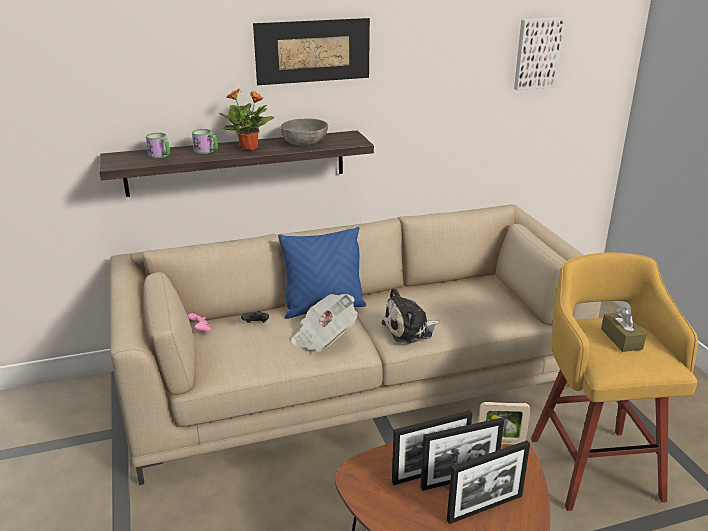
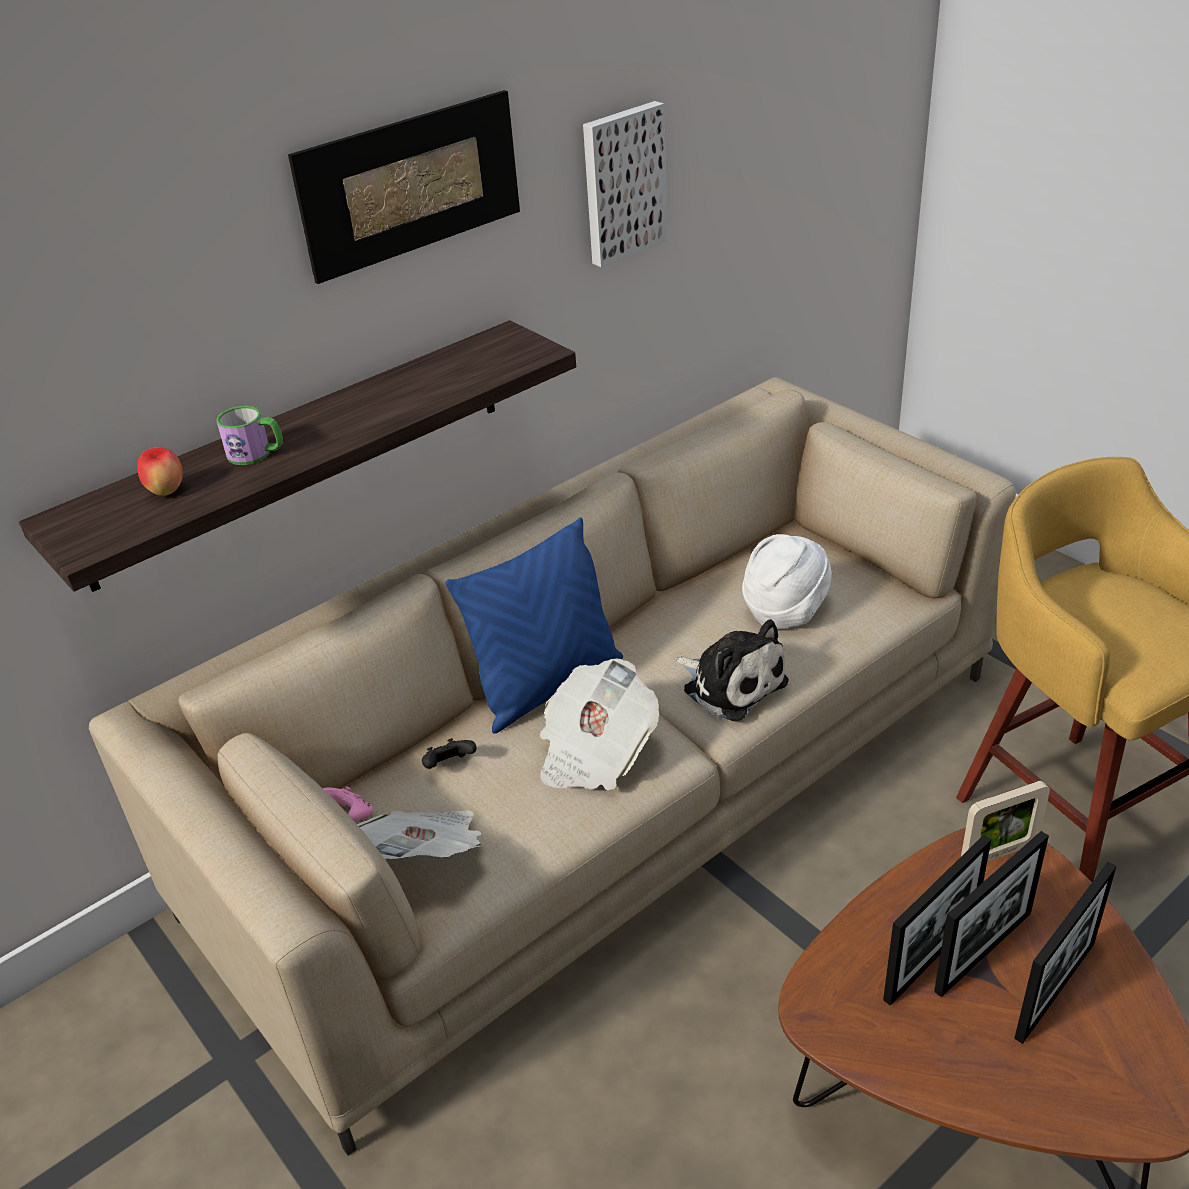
camera: 20 degrees left, 10 degrees up
(161, 155) = (167, 491): mug -> apple
(219, 353) = (425, 856): none -> newspaper
(249, 148) = (339, 422): potted plant -> none
(305, 143) = (440, 379): grey bowl -> none
(410, 329) = (731, 684): plush toy -> plush toy turned 90 degrees counterclockwise
(460, 307) = (785, 610): none -> white hat
(537, 53) = (786, 90): picture -> picture (622, 183)
(621, 339) = (1123, 612): brown tissue box -> none

